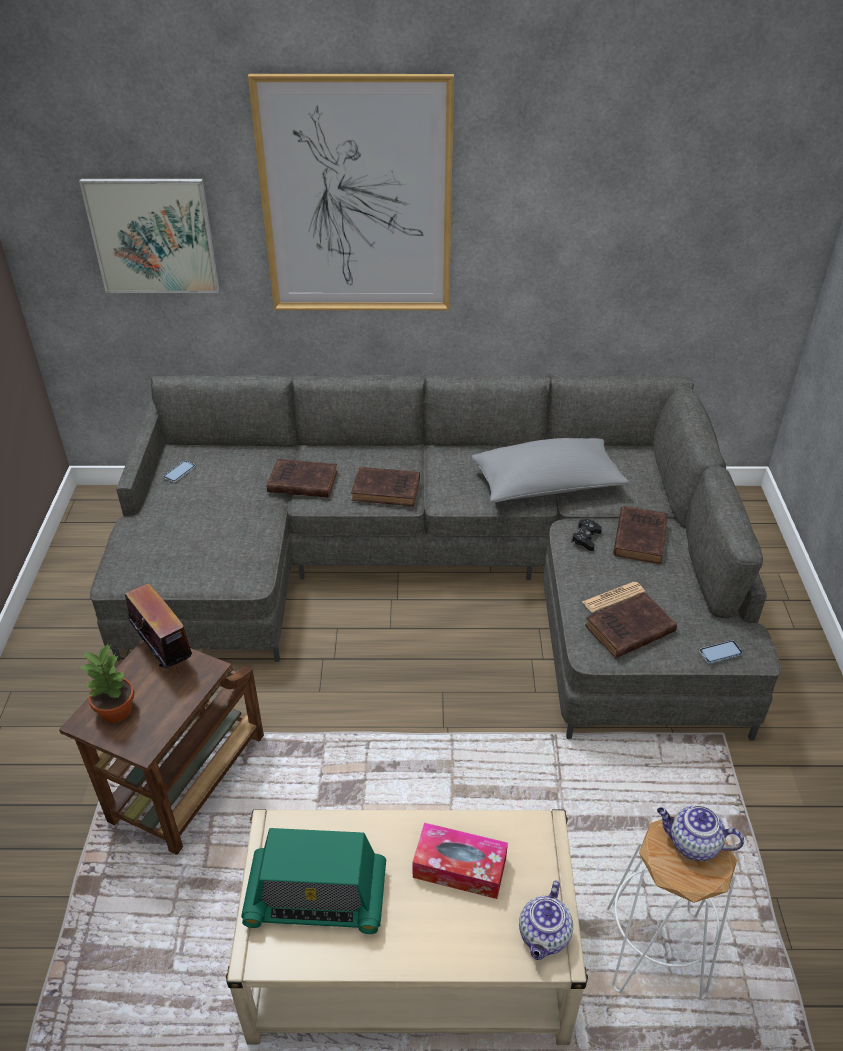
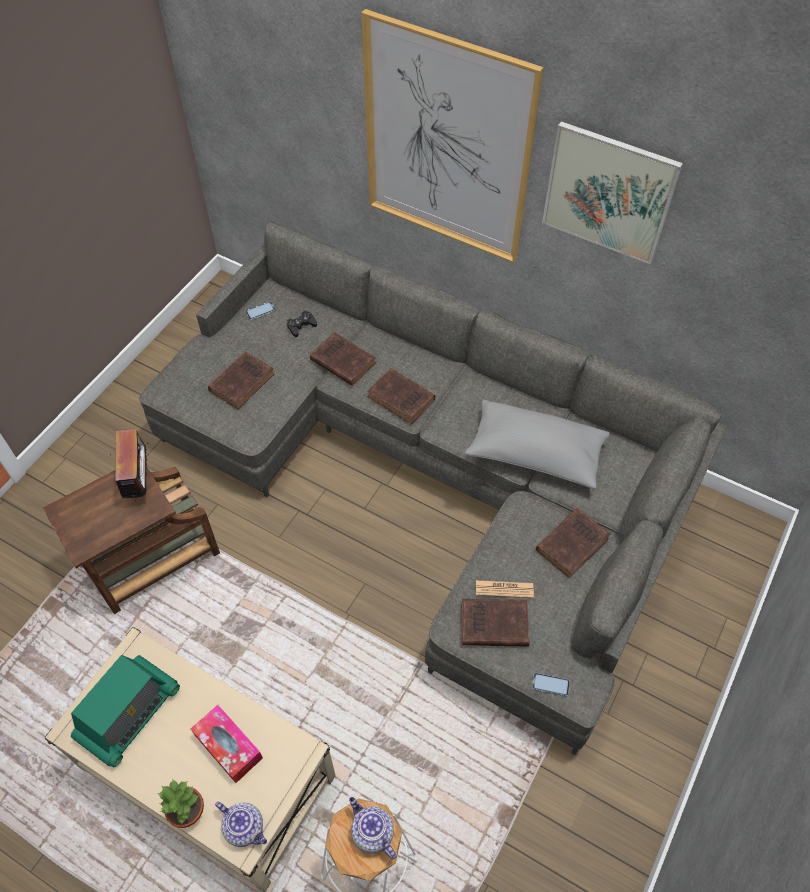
camera: 30 degrees right, 15 degrees up
(117, 710) = (83, 512): potted plant -> potted plant (188, 812)
(153, 236) = (282, 112): picture -> picture (608, 193)
(207, 535) = (243, 381): none -> brown book
(316, 897) = (128, 713): radio -> radio turned 90 degrees counterclockwise
(544, 936) = (245, 828): teapot -> teapot turned 105 degrees counterclockwise
(585, 538) = (527, 522): black game controller -> black game controller (301, 326)

